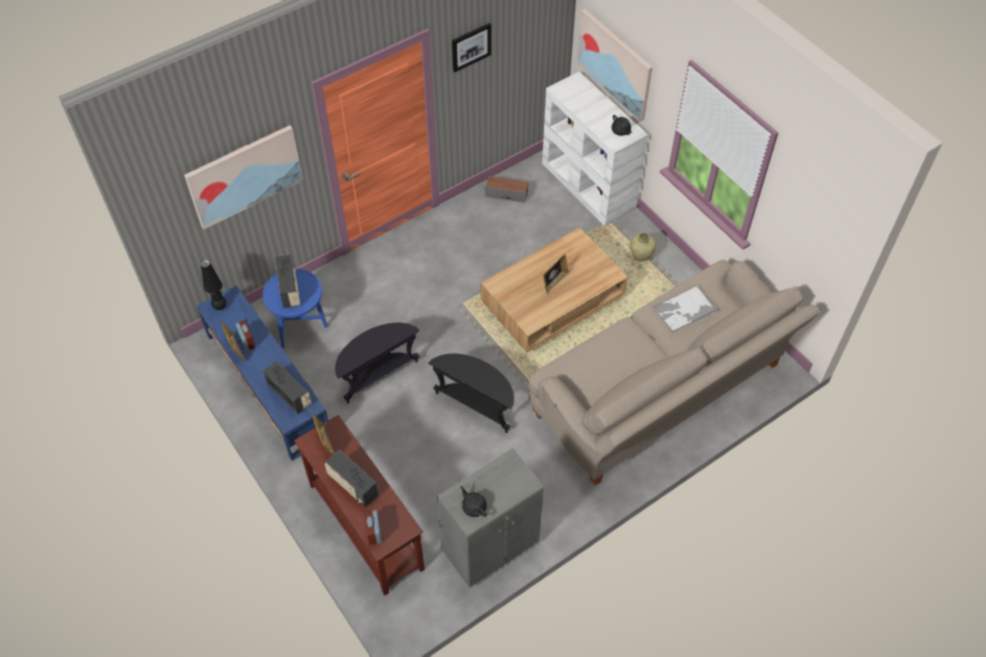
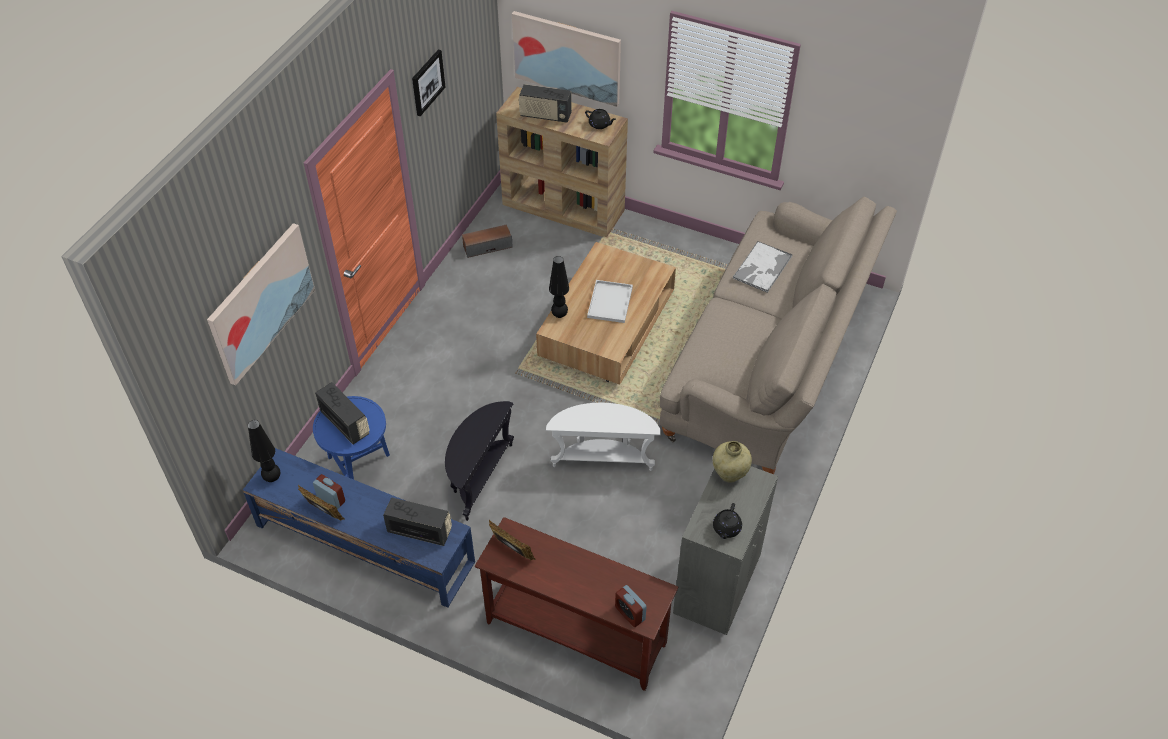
camera: 30 degrees left, 5 degrees down
(353, 486) = (573, 579): radio -> radio (545, 115)
(473, 507) = (726, 528): black teapot -> black teapot turned 90 degrees counterclockwise
(476, 405) = (603, 458): black side table -> white side table
(508, 275) = (559, 315): none -> black table lamp
(554, 282) = (609, 301): picture frame -> white tray
(589, 185) = (563, 206): white bookcase -> brown bookcase
(640, 256) = (660, 251): beige vase -> beige vase (729, 474)

